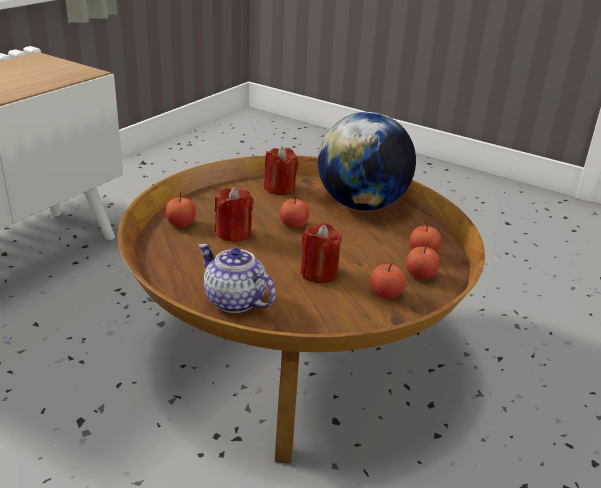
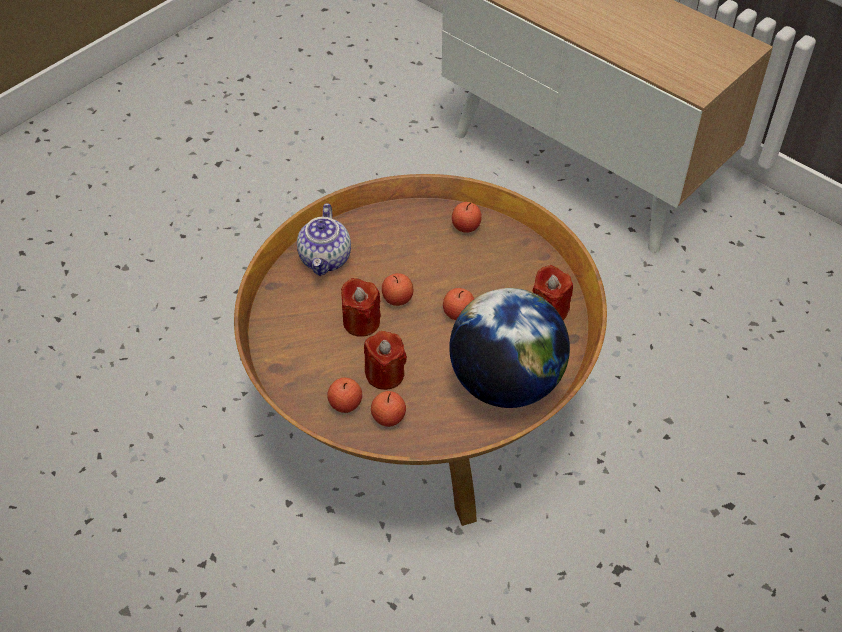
camera: 100 degrees right, 20 degrees up
(233, 233) = (443, 264): red candle -> red candle (385, 374)
(234, 301) = (326, 259): teapot -> teapot turned 135 degrees clockwise
(385, 294) = (317, 367): apple -> apple (397, 299)

